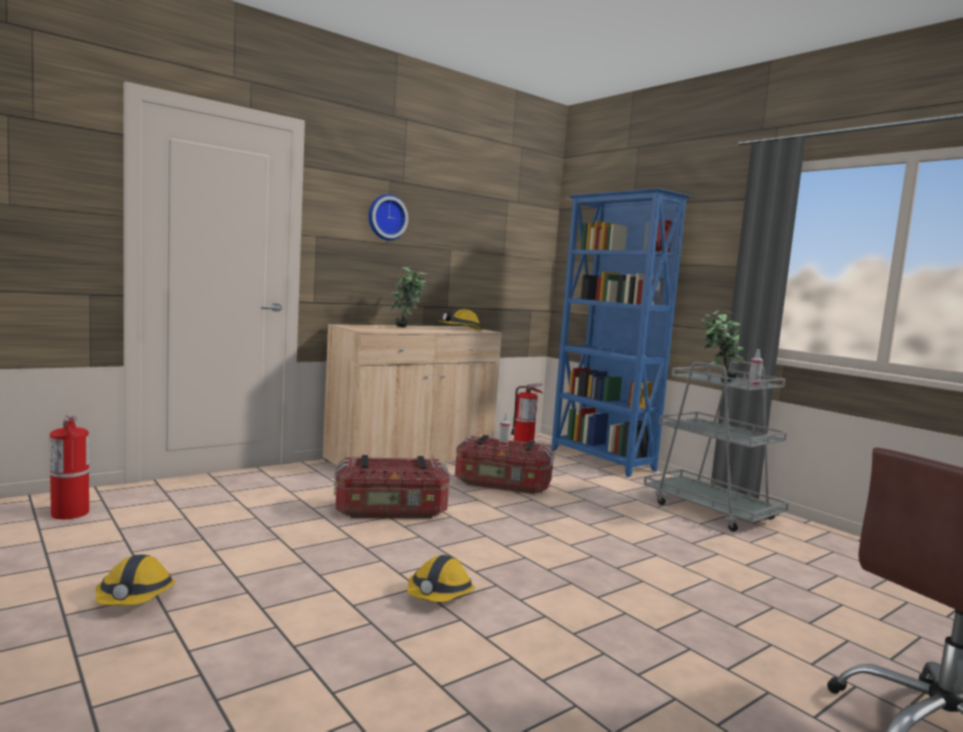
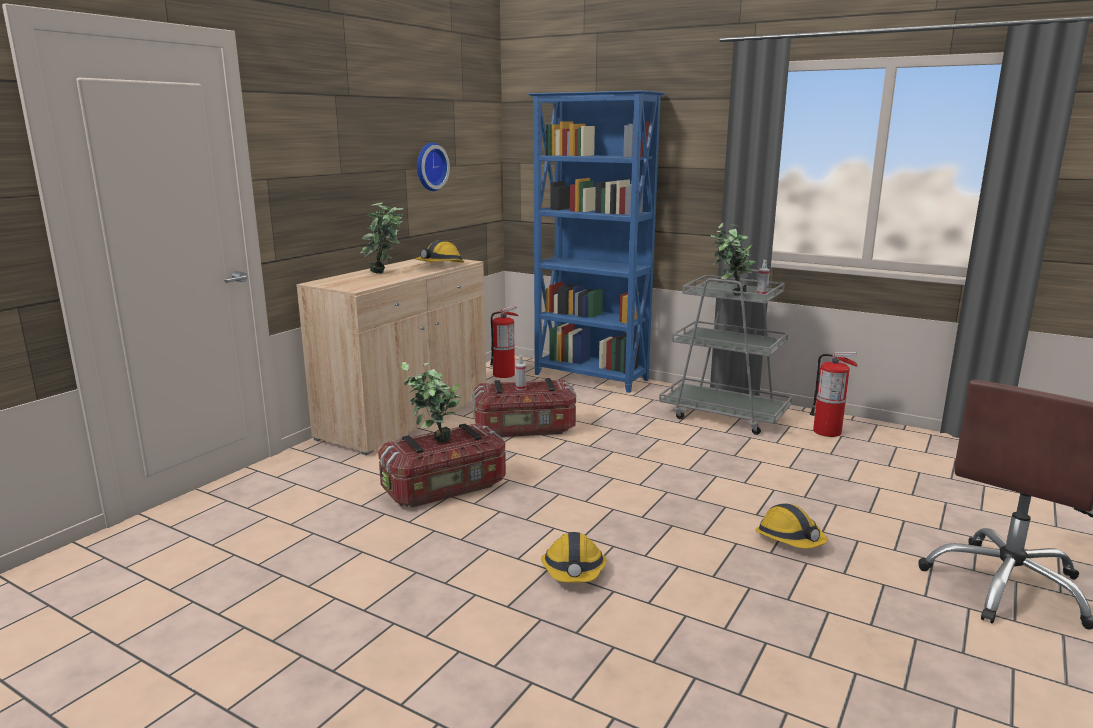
camera: 20 degrees left, 10 degrees up
(70, 513) = (86, 586): fire extinguisher -> fire extinguisher (827, 432)
(135, 597) = (283, 665): hard hat -> hard hat (790, 539)
(384, 465) = (433, 443): none -> potted plant
(386, 217) = (338, 142): wall clock -> wall clock (429, 166)

